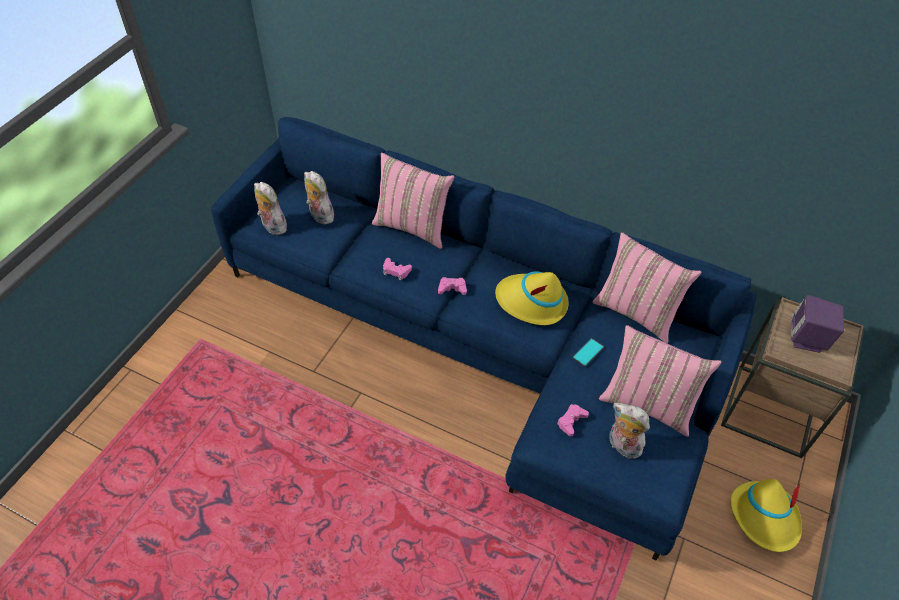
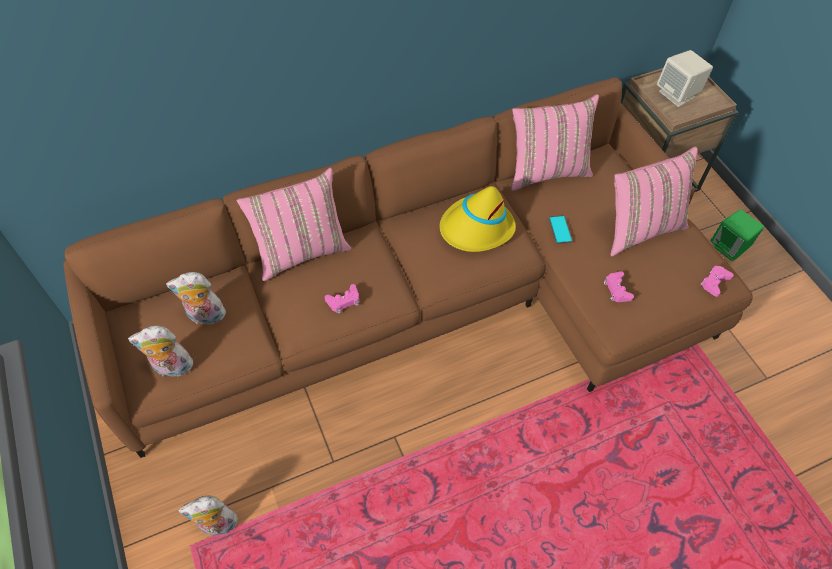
camera: 50 degrees left, 5 degrees up
(452, 288) = (405, 273): pink game controller -> pink game controller (714, 282)
(485, 343) = (431, 302): blue sofa -> brown sofa
(622, 446) = (665, 274): plush toy -> plush toy (217, 526)
(765, 518) = (729, 247): yellow hat -> green speaker
(807, 339) = (677, 94): purple speaker -> beige speaker

